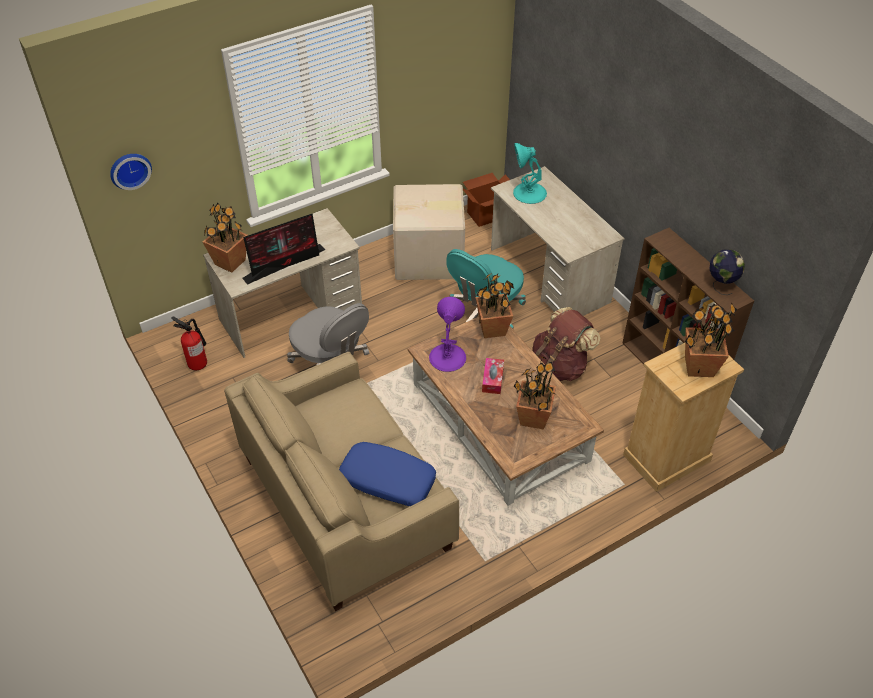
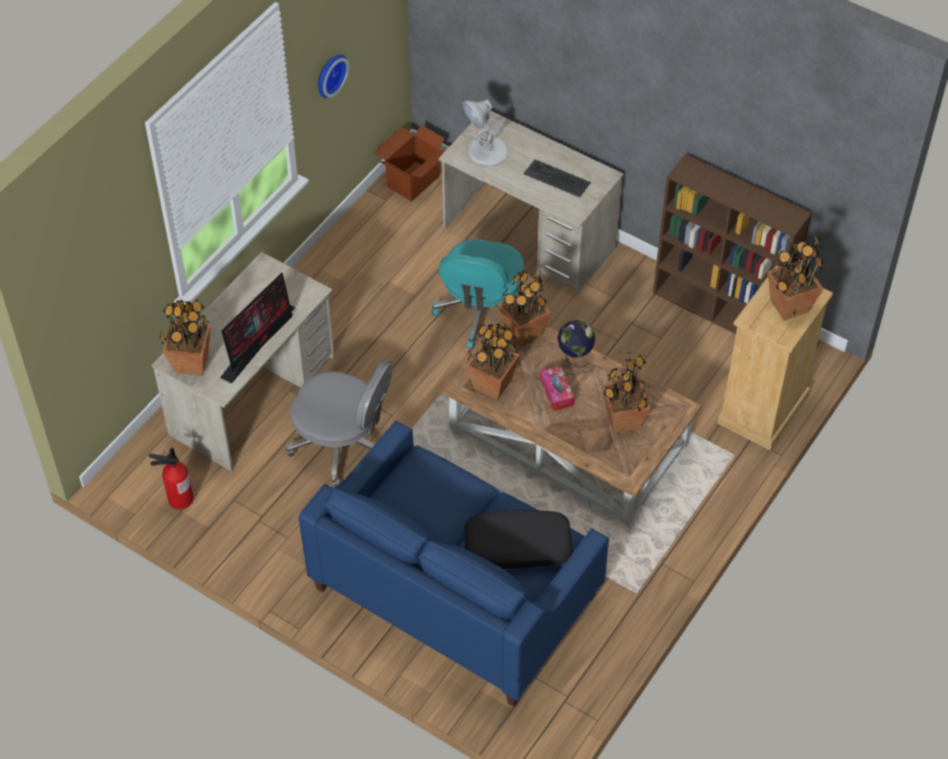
camera: 25 degrees left, 5 degrees up
(129, 169) = (69, 299): wall clock -> wall clock (329, 74)
(346, 503) = (456, 591): beige sofa -> blue sofa
(387, 480) = (517, 547): blue pillow -> black pillow
(430, 258) = (376, 264): cardboard box -> none
(447, 357) = (492, 384): purple table lamp -> potted plant
(529, 193) = (487, 151): turquoise table lamp -> white table lamp
(560, 366) = (599, 346): brown backpack -> none
(570, 226) = (557, 178): none -> keyboard
(721, 285) = (771, 206): globe -> globe (575, 356)

